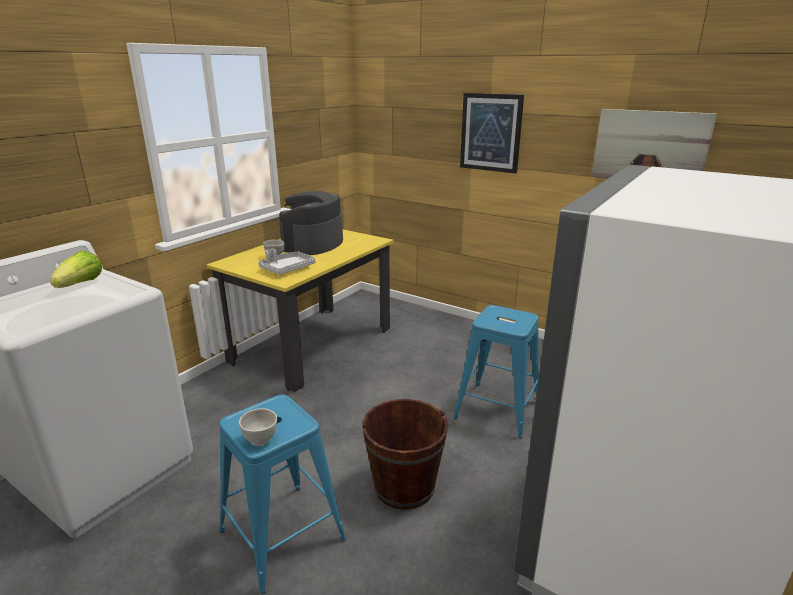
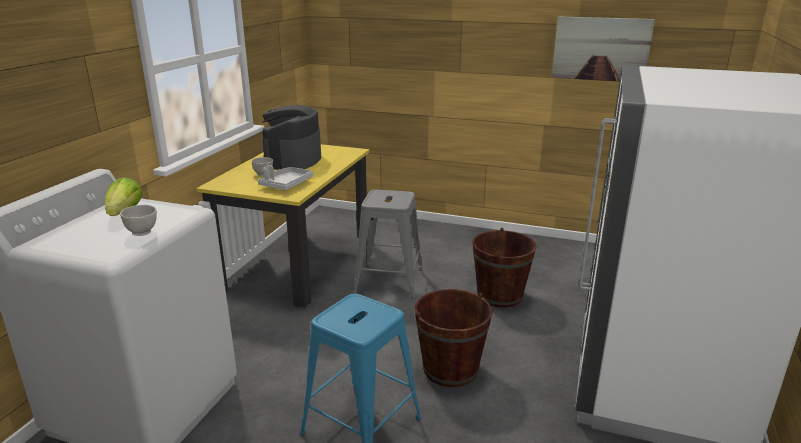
camera: 15 degrees left, 0 degrees up
(260, 440) = (362, 330): white bowl -> white bowl (142, 232)
(389, 376) = (389, 281): none -> grey stool
(491, 132) = (454, 40): picture -> none
(496, 409) = (500, 295): blue stool -> brown bucket

